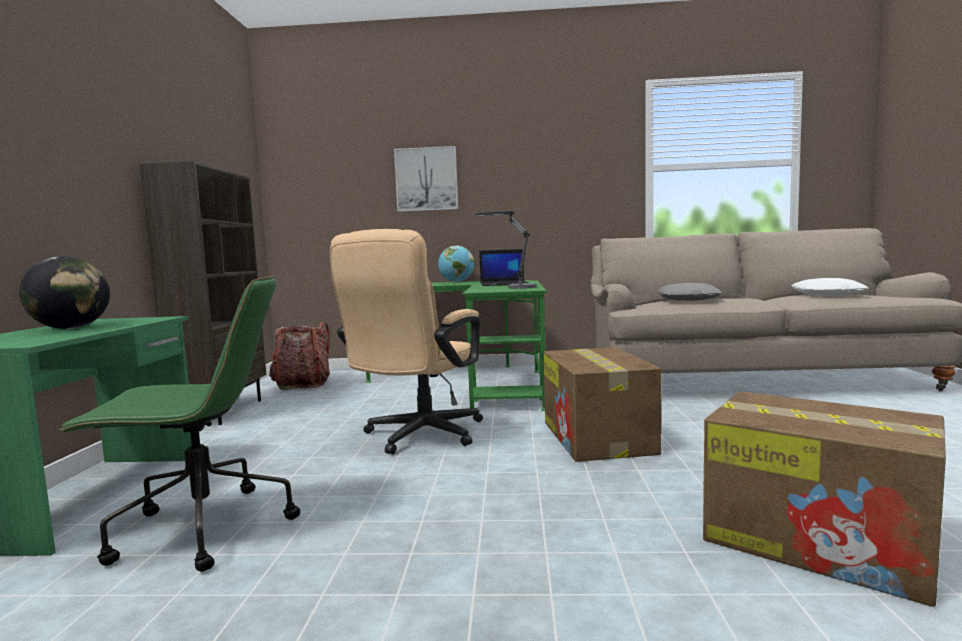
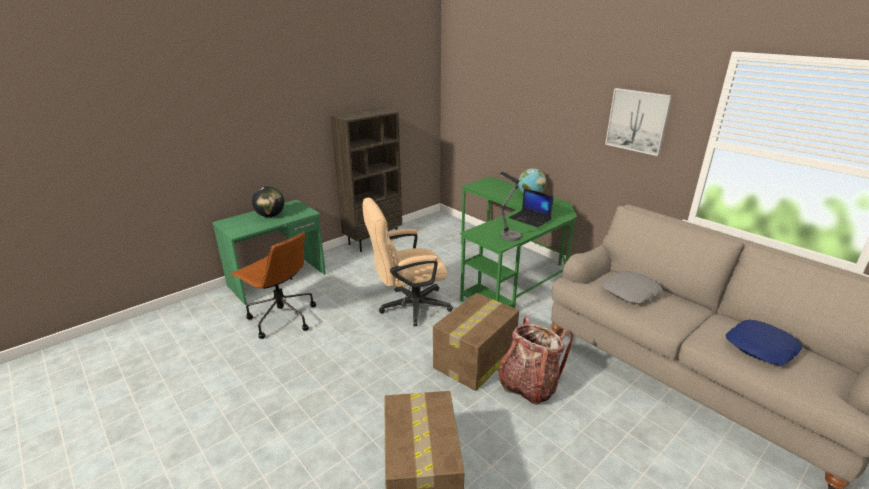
camera: 45 degrees right, 20 degrees up
(201, 530) = (281, 318): green office chair -> brown office chair
(302, 384) = (431, 230): backpack -> backpack (528, 385)
(426, 179) = (530, 110): picture -> picture (637, 121)
(828, 295) = (761, 348): white pillow -> blue pillow

